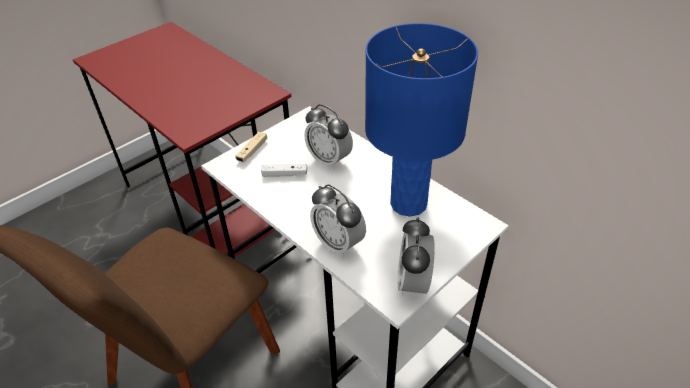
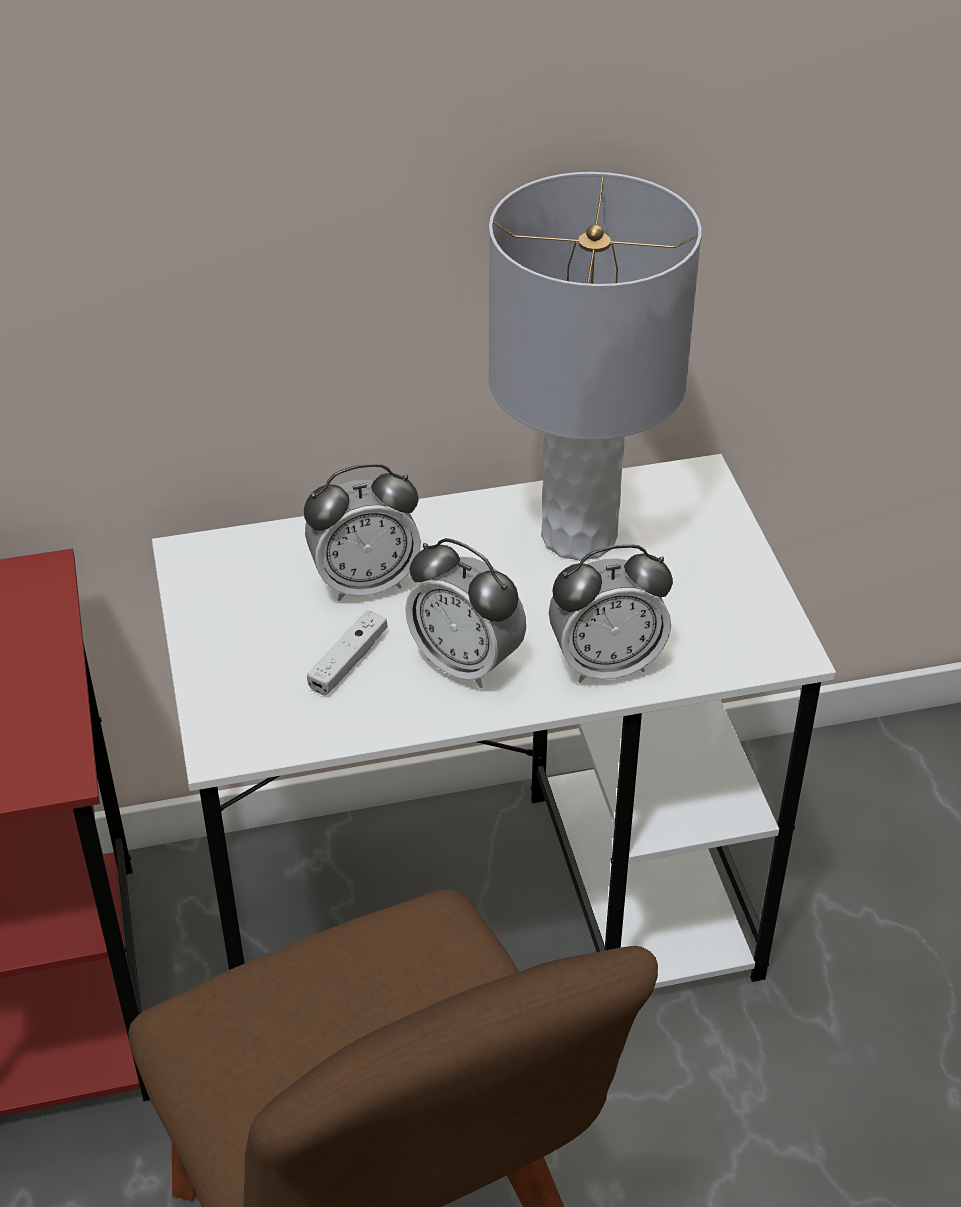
camera: 60 degrees left, 0 degrees up
(252, 151) = (223, 683): beige game controller -> none
(408, 203) = (577, 536): blue table lamp -> grey table lamp
(413, 283) = (763, 614): alarm clock -> alarm clock (465, 663)

